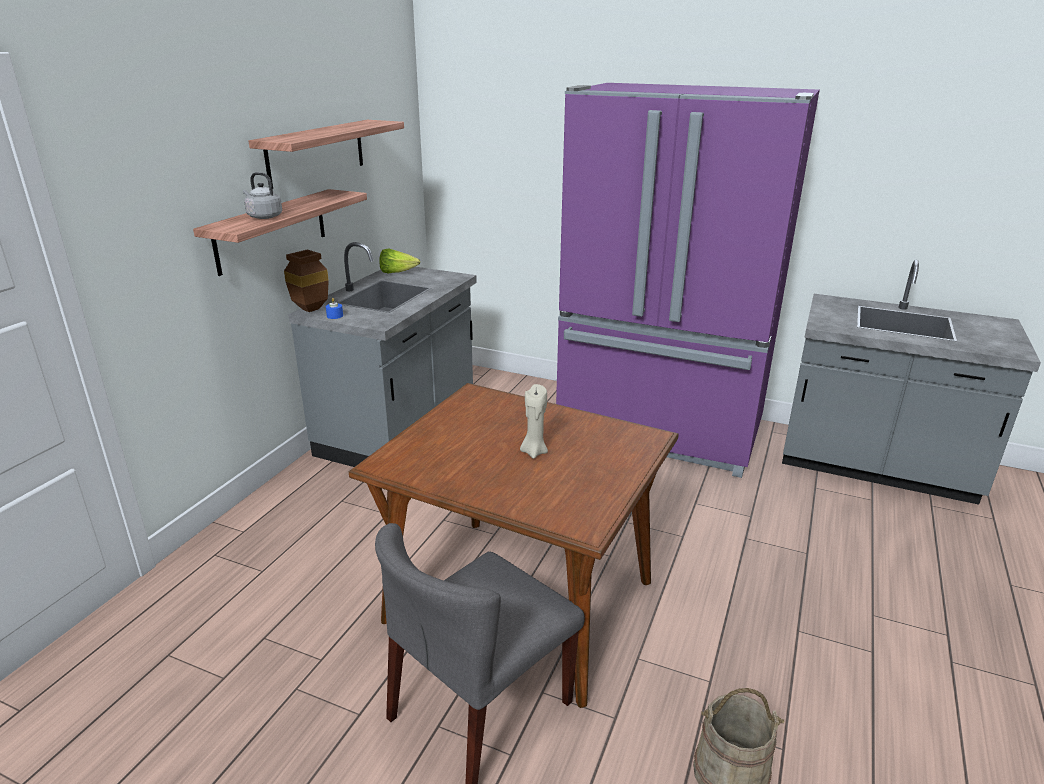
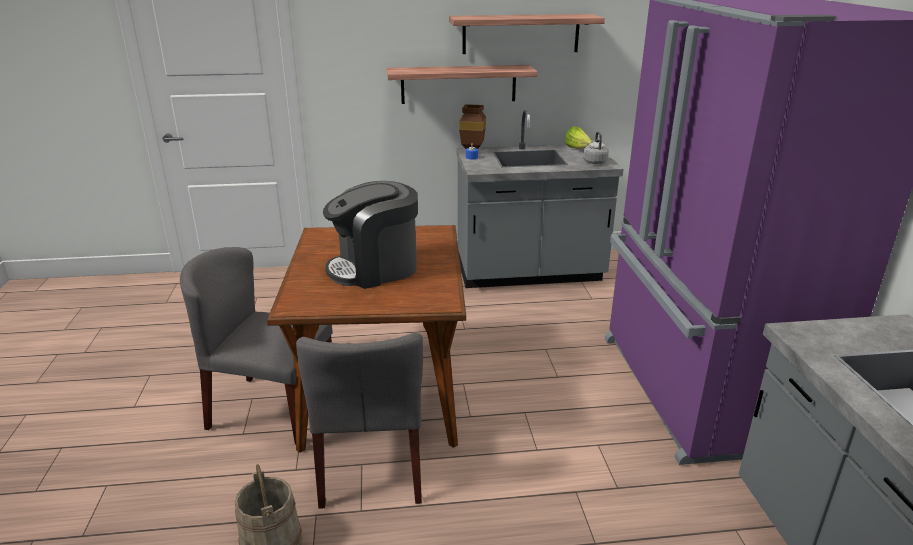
camera: 60 degrees right, 0 degrees up
(263, 216) = (432, 70): grey kettle -> grey kettle (594, 161)
(534, 452) = (375, 268): beige candle -> coffee machine
(644, 649) = (373, 465): none -> grey chair

